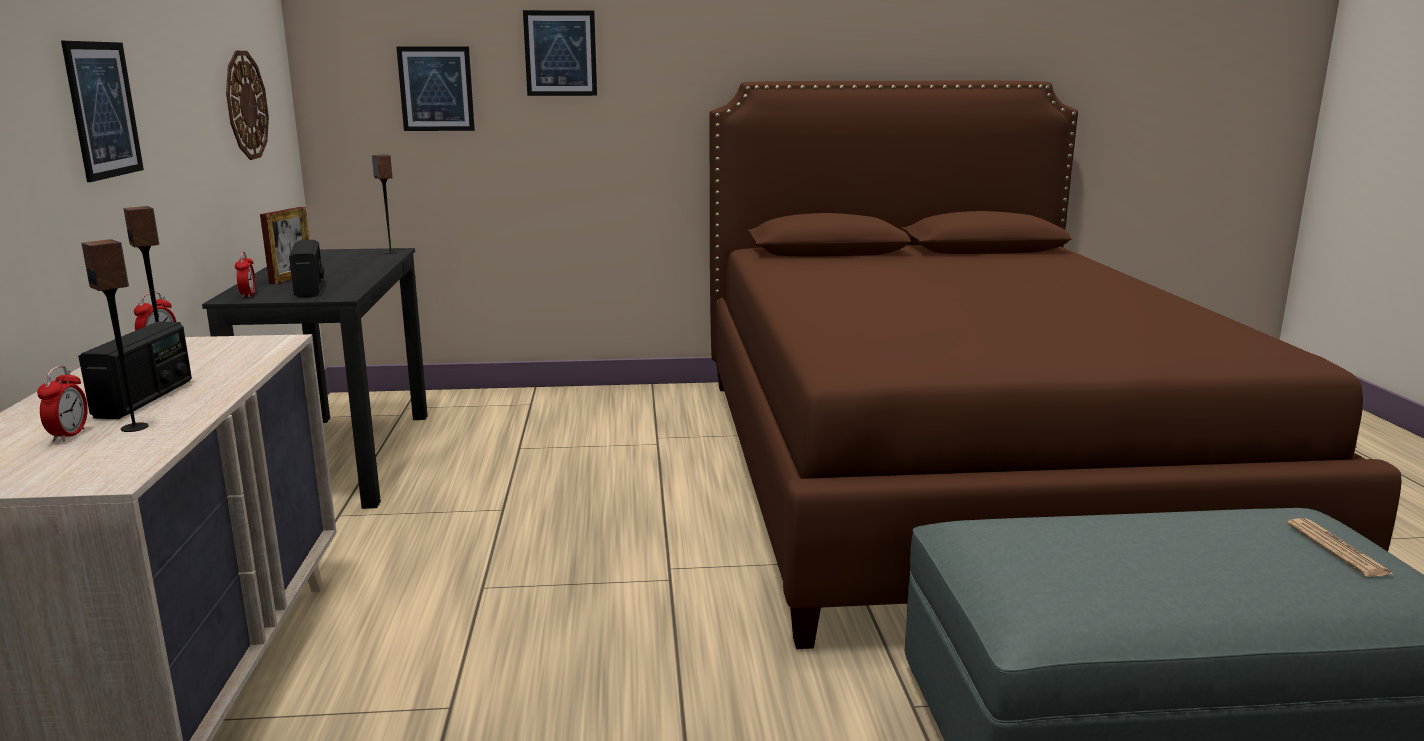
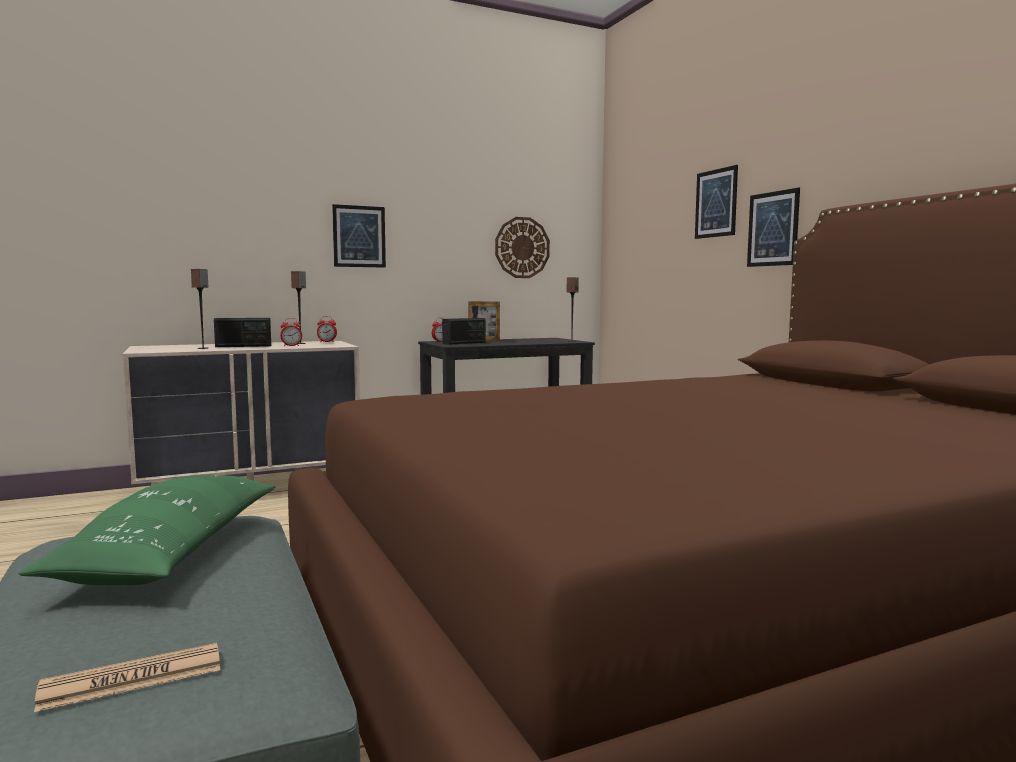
camera: 70 degrees right, 10 degrees down
(69, 435) = (195, 347): alarm clock -> alarm clock (291, 346)
(436, 89) = (653, 238): picture -> picture (773, 229)
(1089, 550) = (171, 552): none -> green pillow

